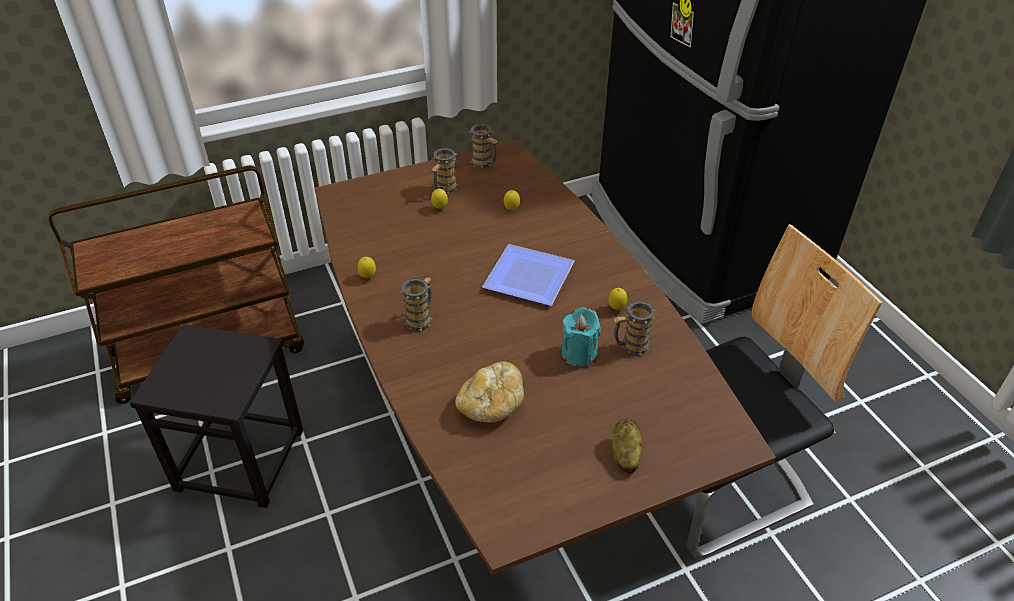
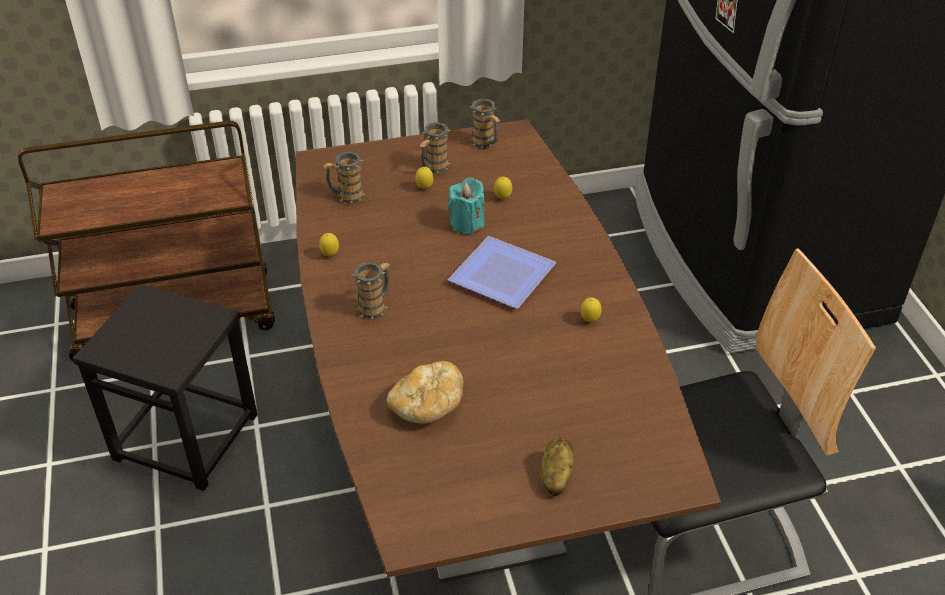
camera: 10 degrees right, 0 degrees up
(579, 353) = (535, 364): turquoise candle -> turquoise candle (467, 224)
(630, 346) = (593, 363): mug -> mug (346, 196)

